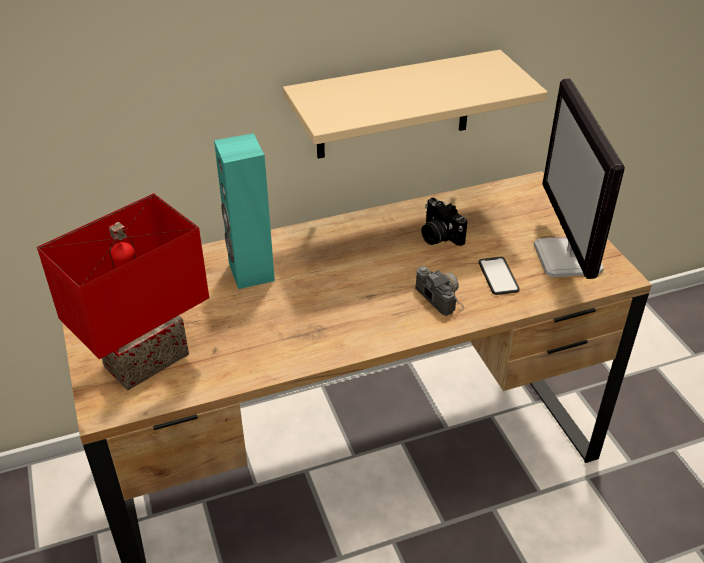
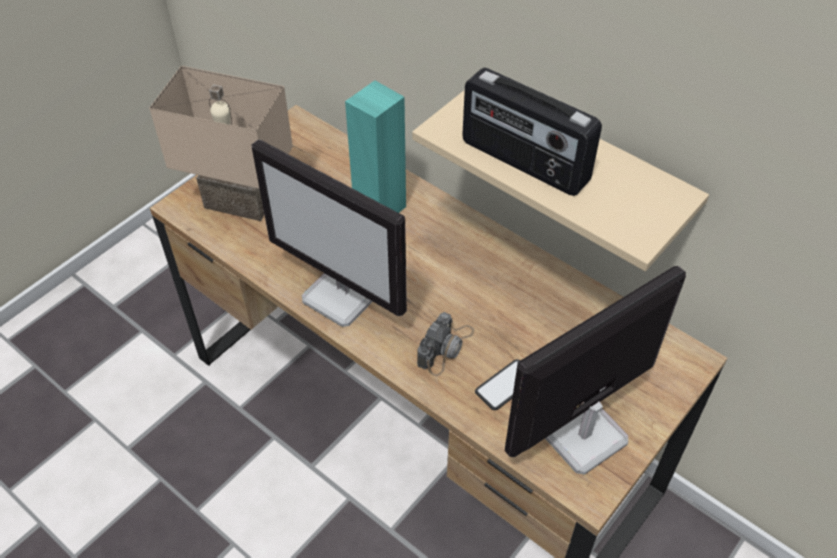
camera: 60 degrees right, 10 degrees up
(148, 363) = (237, 203): red table lamp -> beige table lamp
(334, 332) = (343, 296): none -> monitor
(403, 100) = (523, 162): none -> radio
(438, 236) = (532, 313): camera -> none

